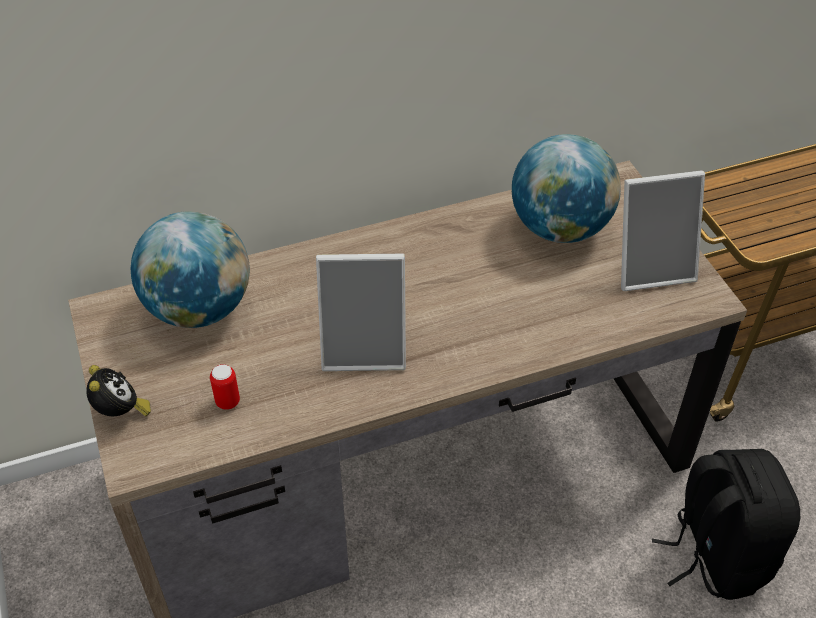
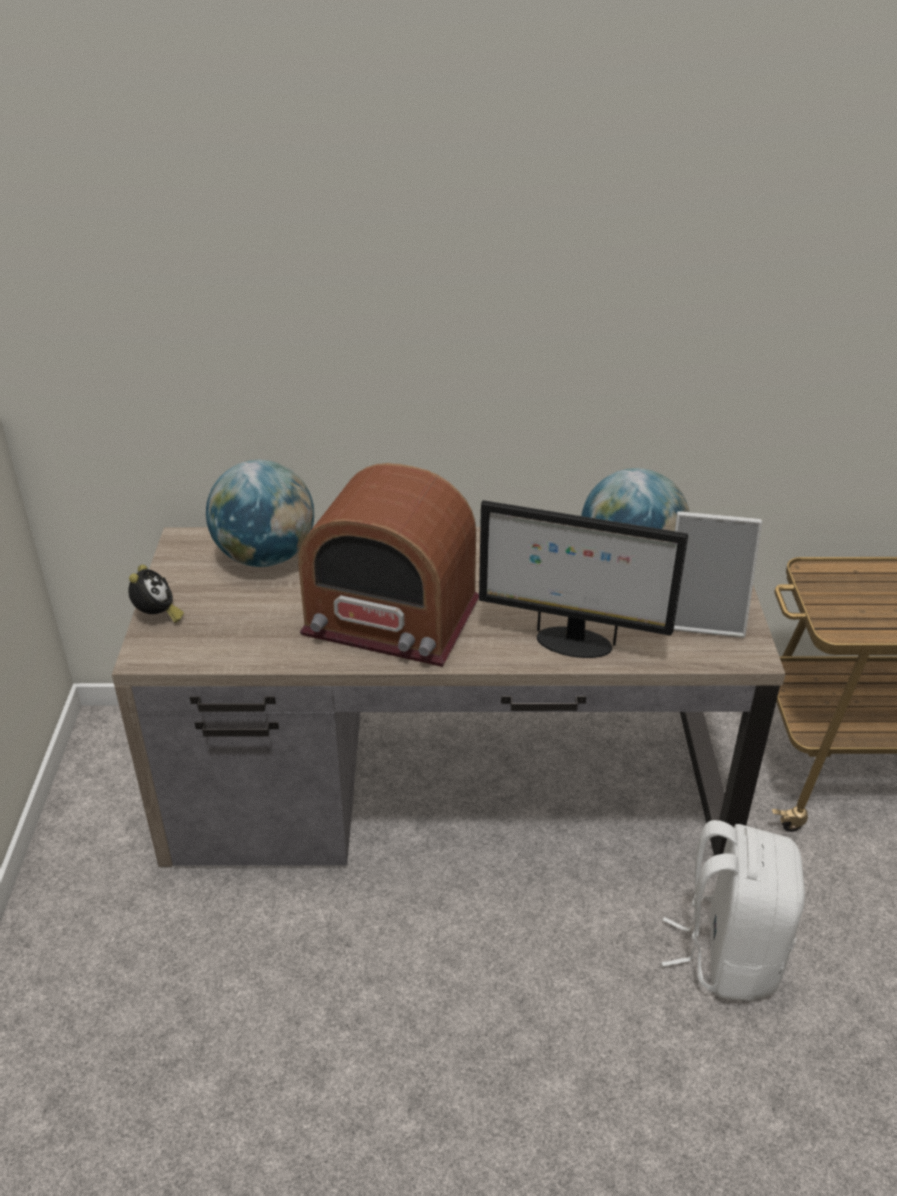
camera: 20 degrees right, 10 degrees down
(227, 402) = (249, 630): can -> none
(364, 348) = (391, 618): picture frame -> radio
(549, 329) = (572, 643): none -> monitor
(715, 554) = (728, 953): black backpack -> white backpack

